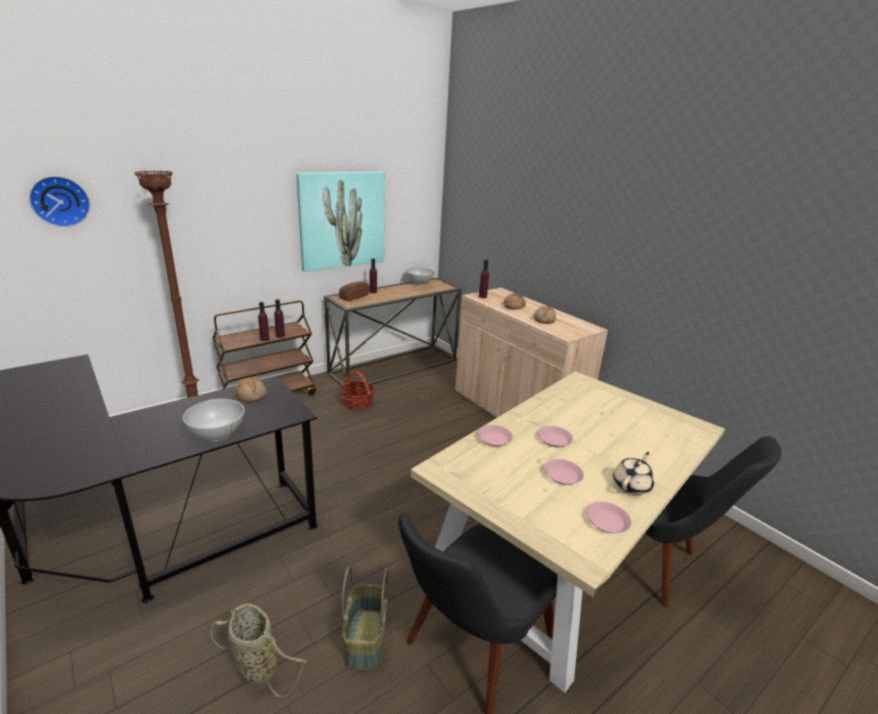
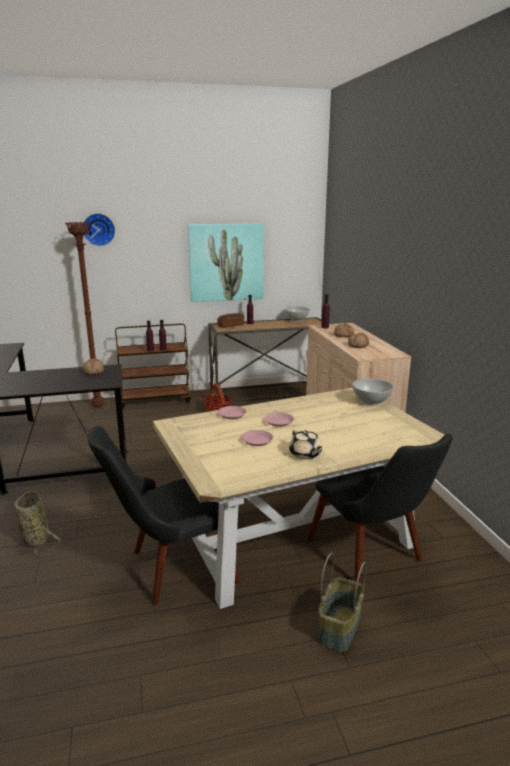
camera: 25 degrees right, 5 degrees down
(60, 201) = (25, 242): wall clock -> wall clock (99, 229)
(217, 434) = (54, 387): white bowl -> white bowl (371, 401)
(366, 639) = (110, 544): basket -> basket (340, 628)
(606, 521) = (256, 468): pink plate -> none
(632, 485) = (305, 454): beige teapot -> beige teapot turned 90 degrees clockwise

